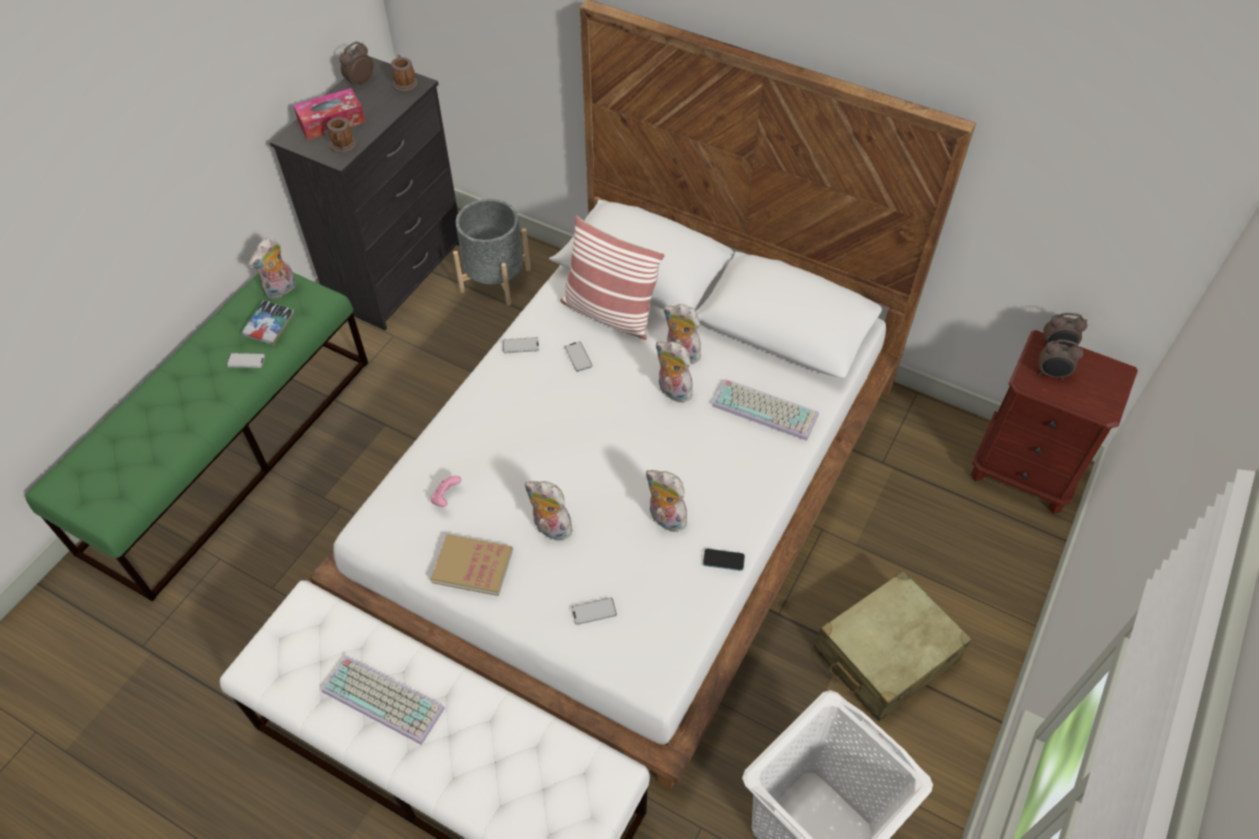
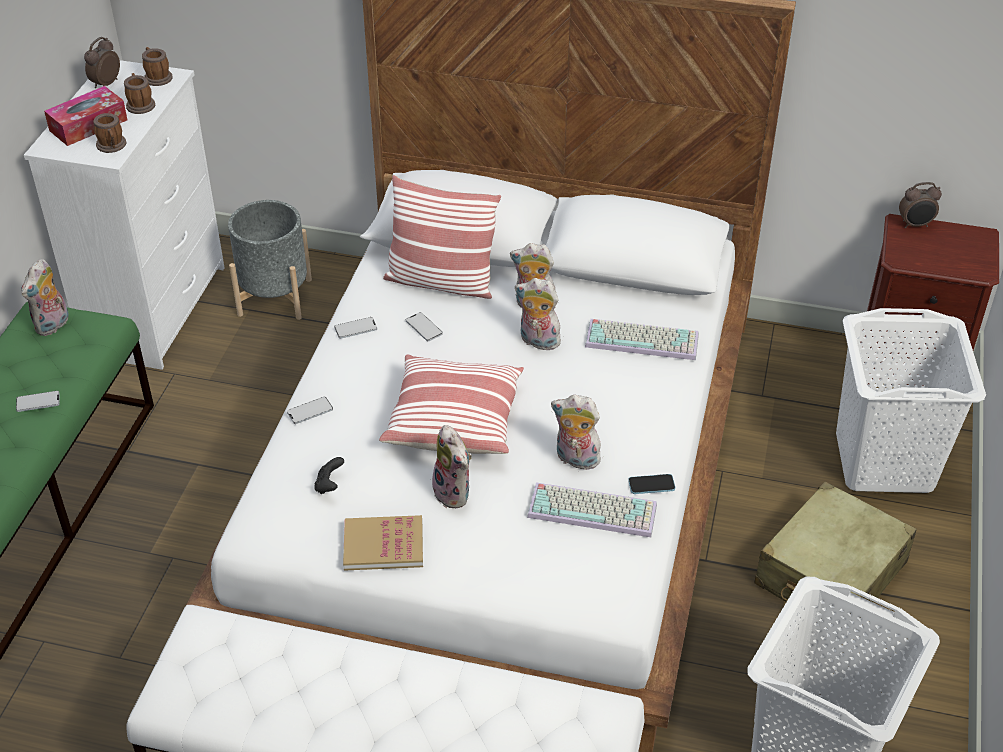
camera: 15 degrees left, 10 degrees down
(270, 326) = (53, 362): book -> none
(381, 108) = (140, 104): none -> mug
(385, 698) = (331, 695): keyboard -> keyboard (594, 509)
(398, 273) = (157, 309): black dresser -> white dresser
(446, 498) = (329, 485): pink game controller -> black game controller
(550, 528) = (455, 493): plush toy -> plush toy turned 135 degrees counterclockwise
(572, 456) = (454, 420): none -> pillow
(594, 611) = (533, 560): phone -> phone (310, 411)
(973, 553) = (885, 461): none -> white laundry basket
(1051, 374) = (919, 249): alarm clock -> none

